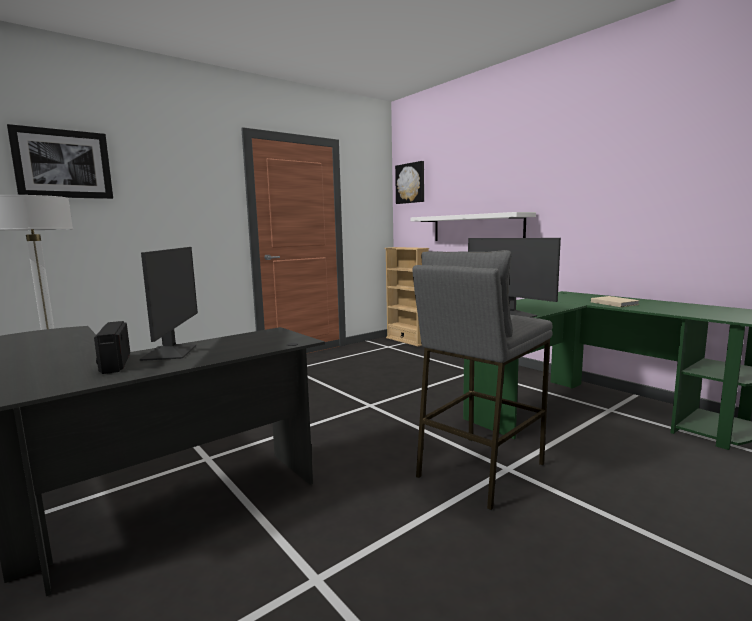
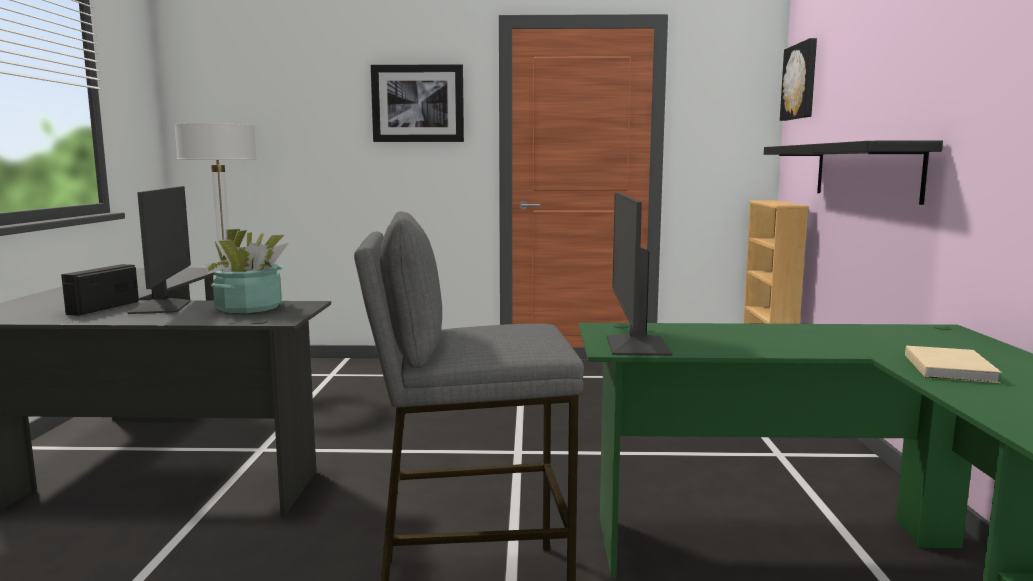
camera: 40 degrees right, 0 degrees up
(63, 164) = (281, 84): picture -> picture (418, 103)
(171, 352) = (162, 307): monitor -> monitor turned 45 degrees counterclockwise
(244, 339) = (249, 307): none -> potted plant
(476, 228) = (865, 171): white shelf -> black shelf

